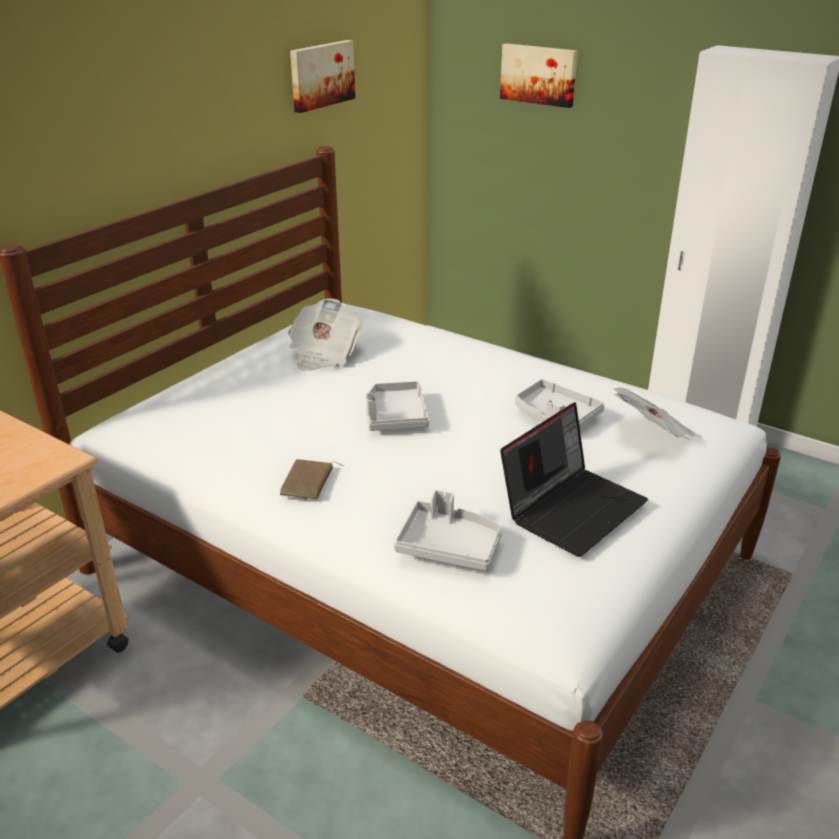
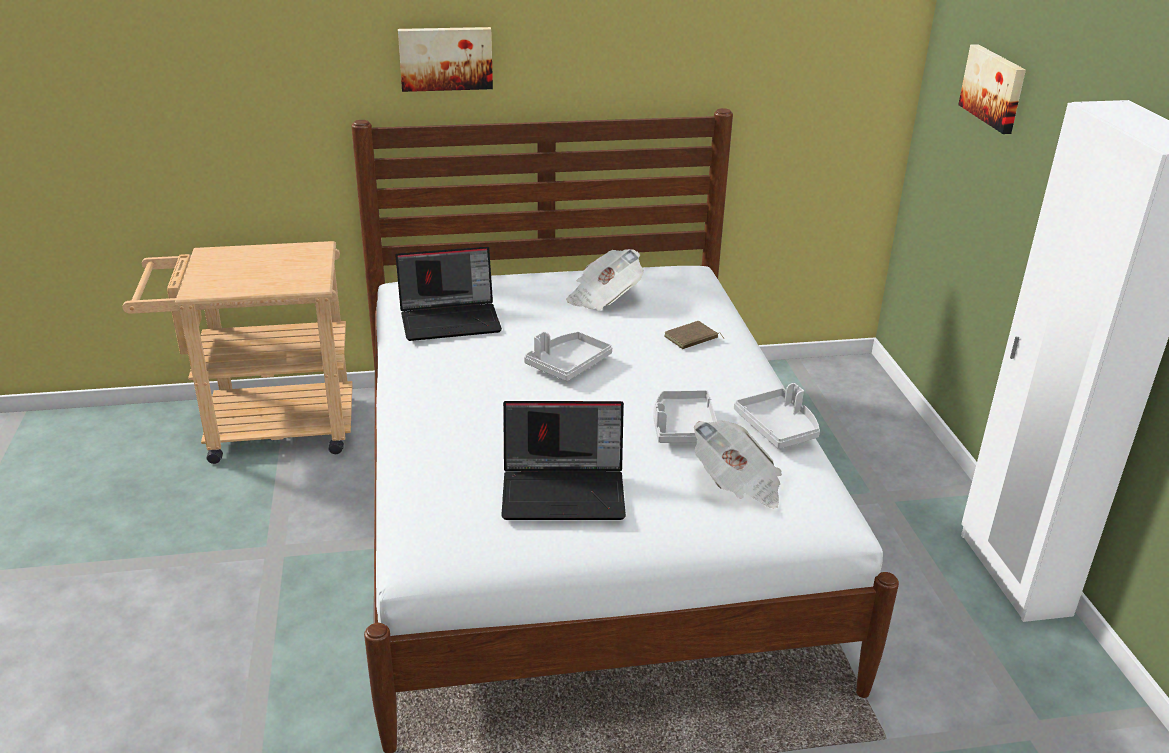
camera: 45 degrees right, 0 degrees up
(228, 430) = (451, 319): none -> laptop
(309, 482) = (437, 376): brown book -> brown book (691, 338)
(321, 75) = (743, 39): picture -> picture (445, 58)
(449, 546) = (443, 462): grey tray -> grey tray (778, 428)

